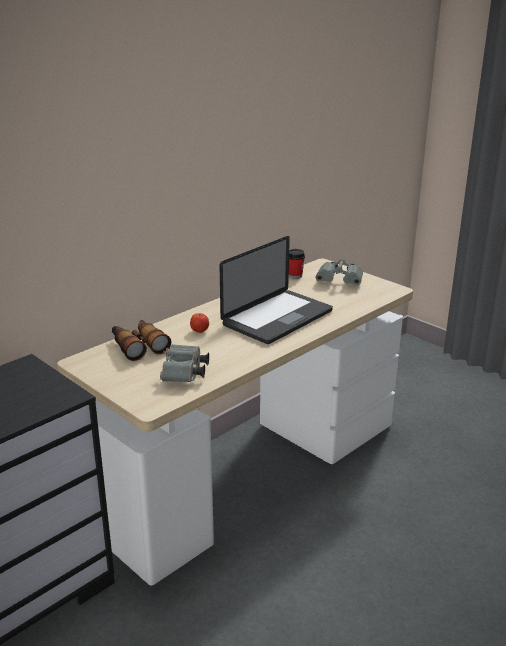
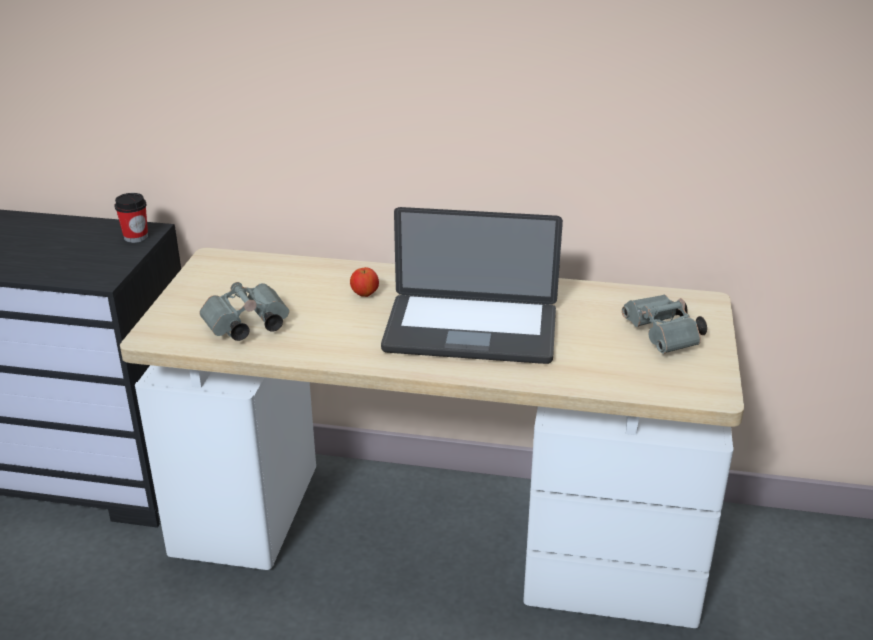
camera: 55 degrees right, 5 degrees up
(138, 346) = (284, 274): binoculars -> none
(295, 275) = (626, 295): cup -> cup (136, 237)

